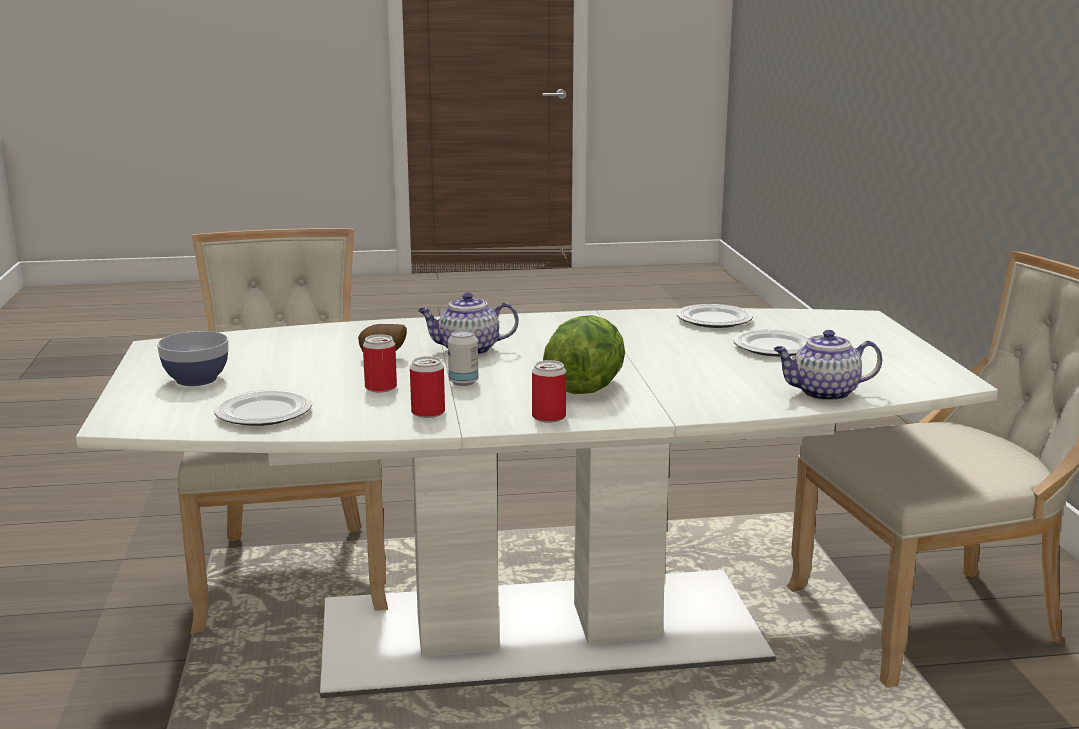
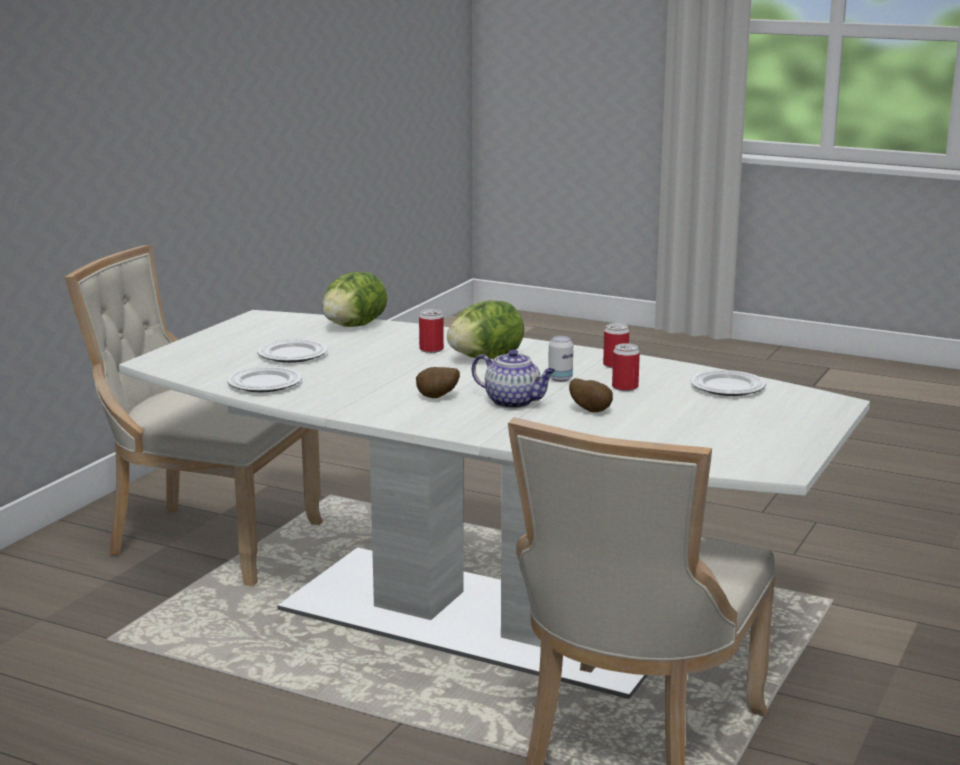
camera: 145 degrees left, 0 degrees up
(196, 379) = (762, 425): bowl -> none
(543, 340) = (437, 398): none -> potato
(548, 417) = (544, 348): can -> can (431, 350)
(823, 393) = (354, 326): teapot -> lettuce

